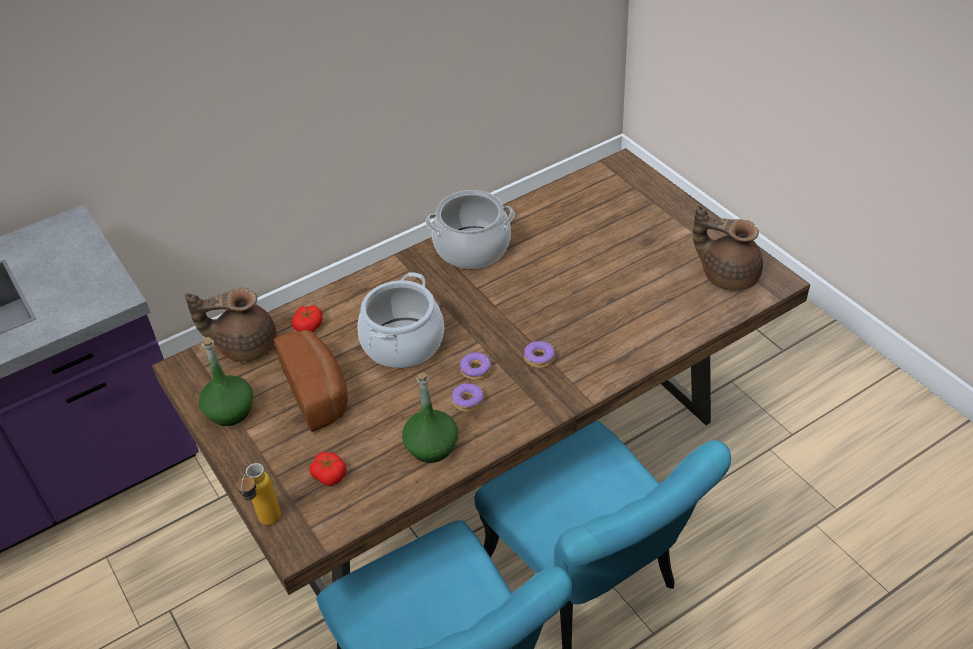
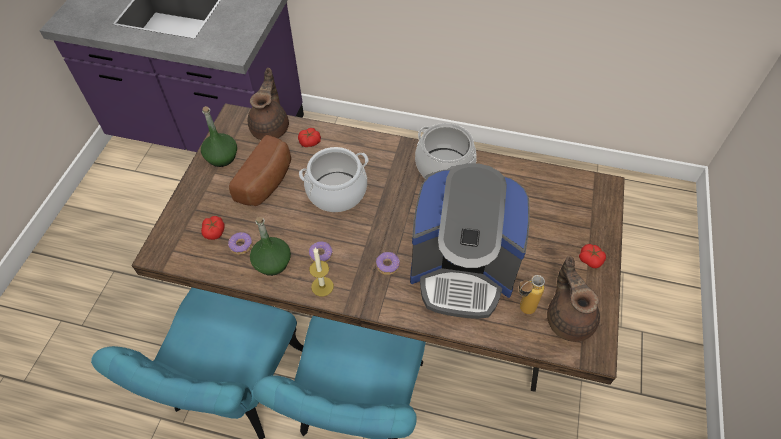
camera: 45 degrees right, 10 degrees up
(245, 345) = (271, 127): brown teapot -> brown teapot turned 60 degrees clockwise
(266, 524) = (160, 230): bottle -> bottle (522, 311)
(476, 370) = (348, 241): donut -> donut (241, 246)
(507, 422) = (322, 286): none -> candle
(605, 310) = (462, 271): none -> coffee machine
(684, 223) = (590, 259): none -> tomato

